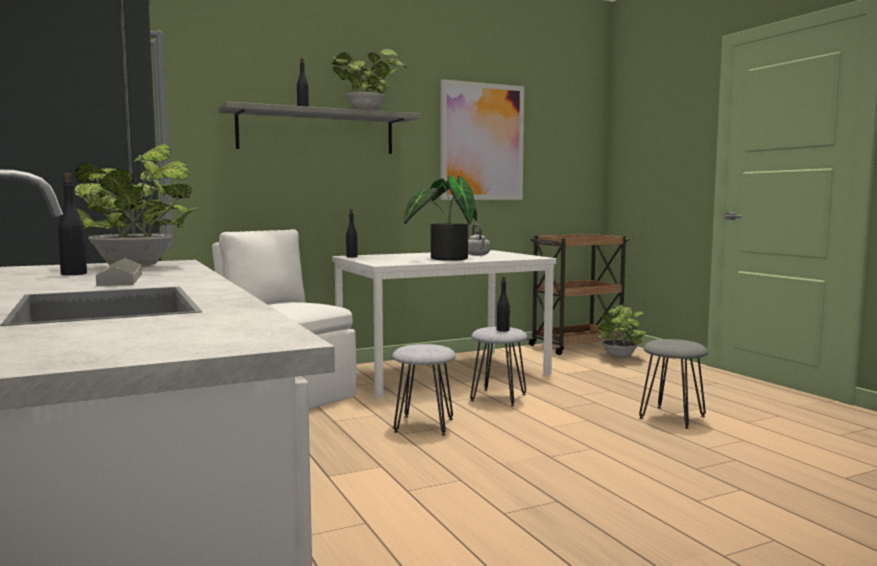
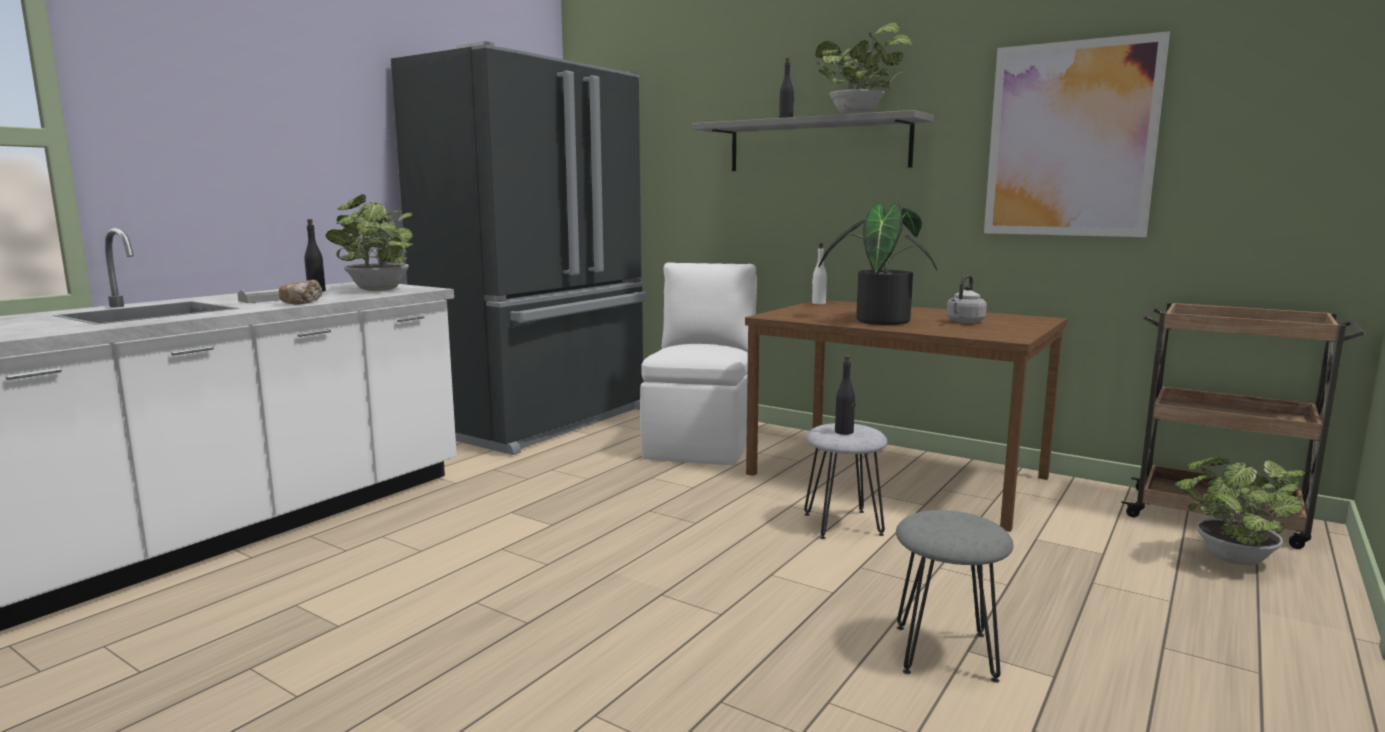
camera: 60 degrees right, 5 degrees up
(193, 277) = (303, 302): none -> bread
(351, 257) = (818, 303): black bottle -> white bottle
(424, 425) = (688, 513): grey stool -> none
(441, 372) = (894, 476): white dining table -> brown dining table

